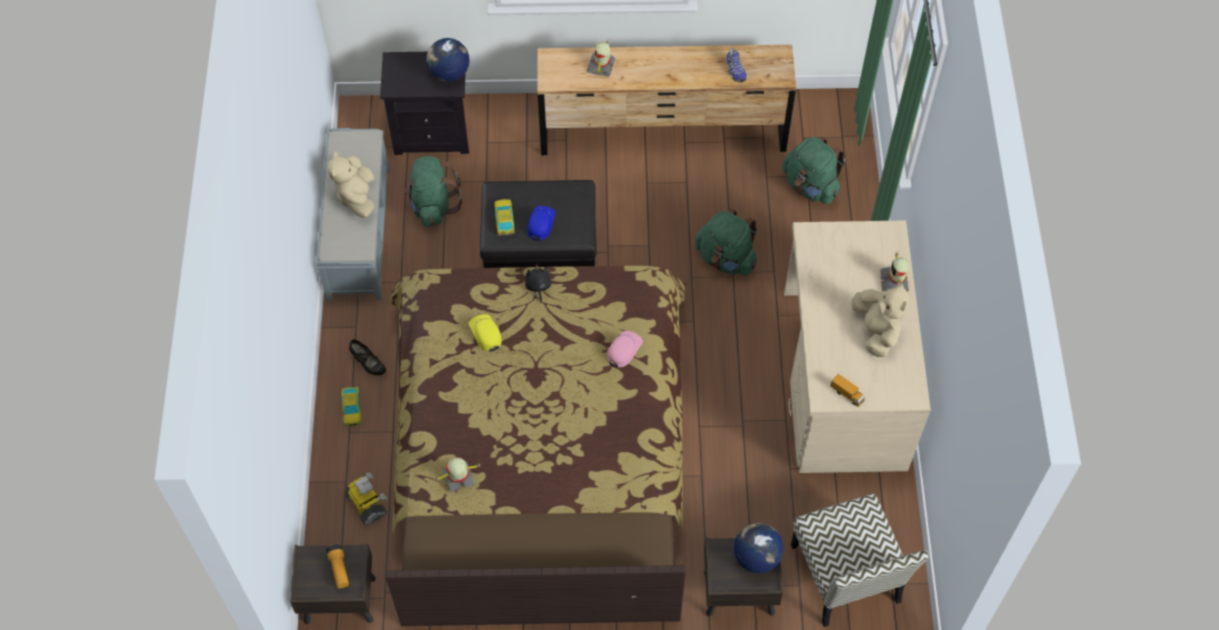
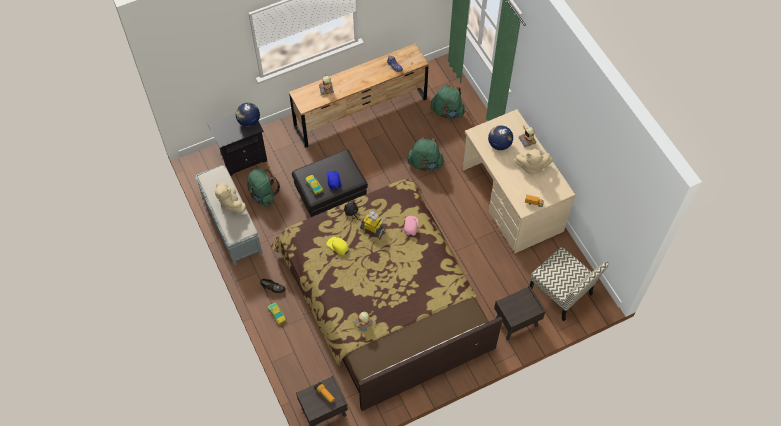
camera: 25 degrees left, 0 degrees up
(367, 504) = (311, 359): toy robot -> toy robot (373, 228)
(756, 557) = (524, 300): globe -> globe (499, 144)
(877, 330) = (531, 167): beige plush toy -> beige plush toy turned 135 degrees clockwise

